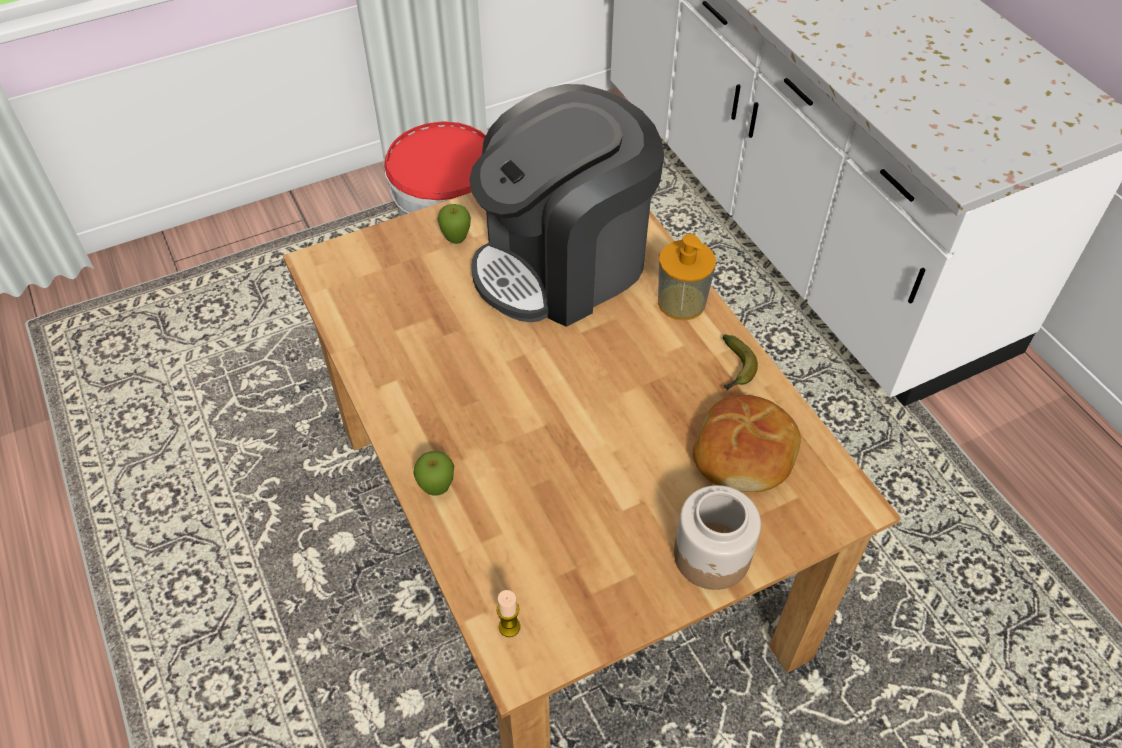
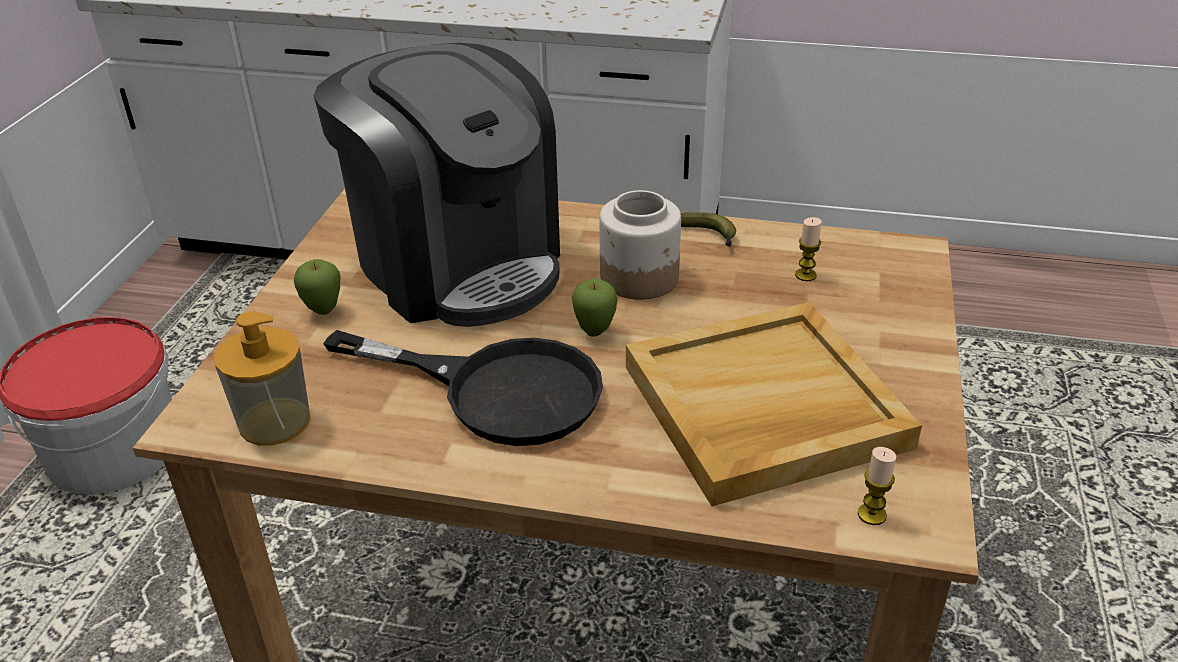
camera: 50 degrees left, 15 degrees down
(437, 489) = (639, 483): apple -> apple (595, 332)
(459, 368) = (497, 390): none -> black frying pan
(563, 263) = (457, 264): coffee machine -> coffee machine turned 45 degrees counterclockwise
(564, 512) = (762, 408): none -> beige tray
(681, 302) = (597, 226): soap dispenser -> soap dispenser (274, 421)
(712, 556) = (900, 346): jar -> jar (640, 278)
(745, 453) = (805, 275): bread -> candle

